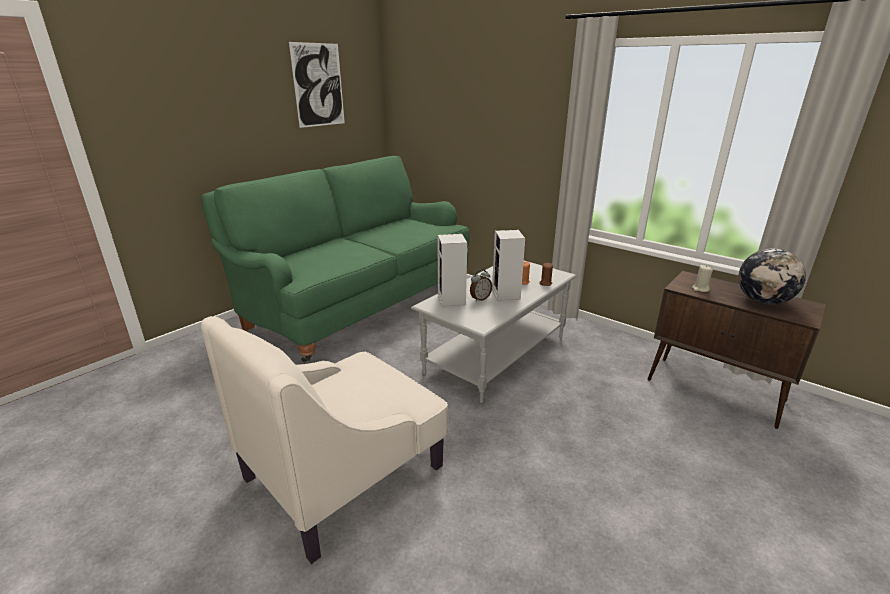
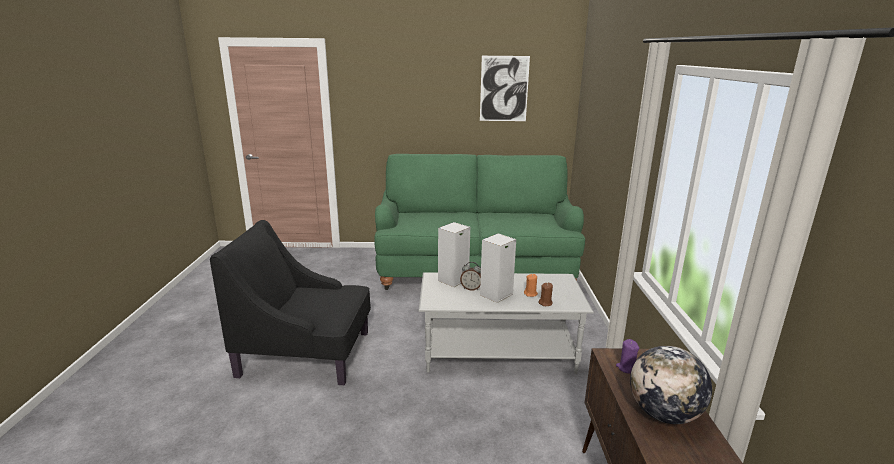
camera: 50 degrees right, 5 degrees down
(346, 471) = (307, 353): beige armchair -> black armchair
(700, 289) = (626, 368): beige candle -> purple candle

